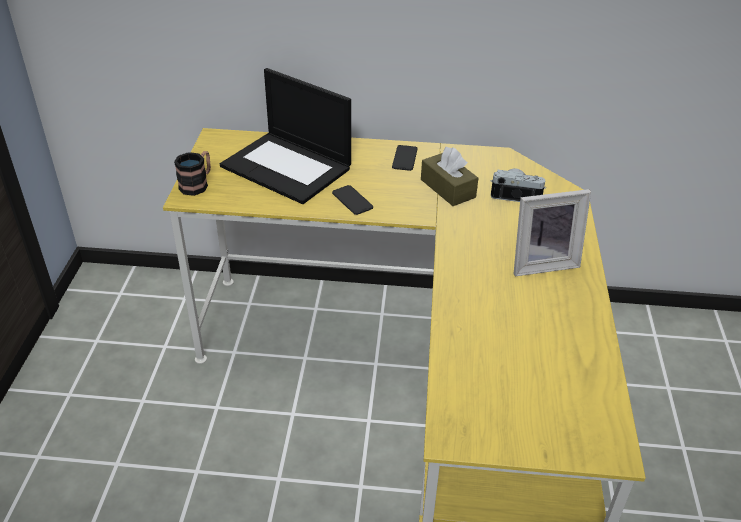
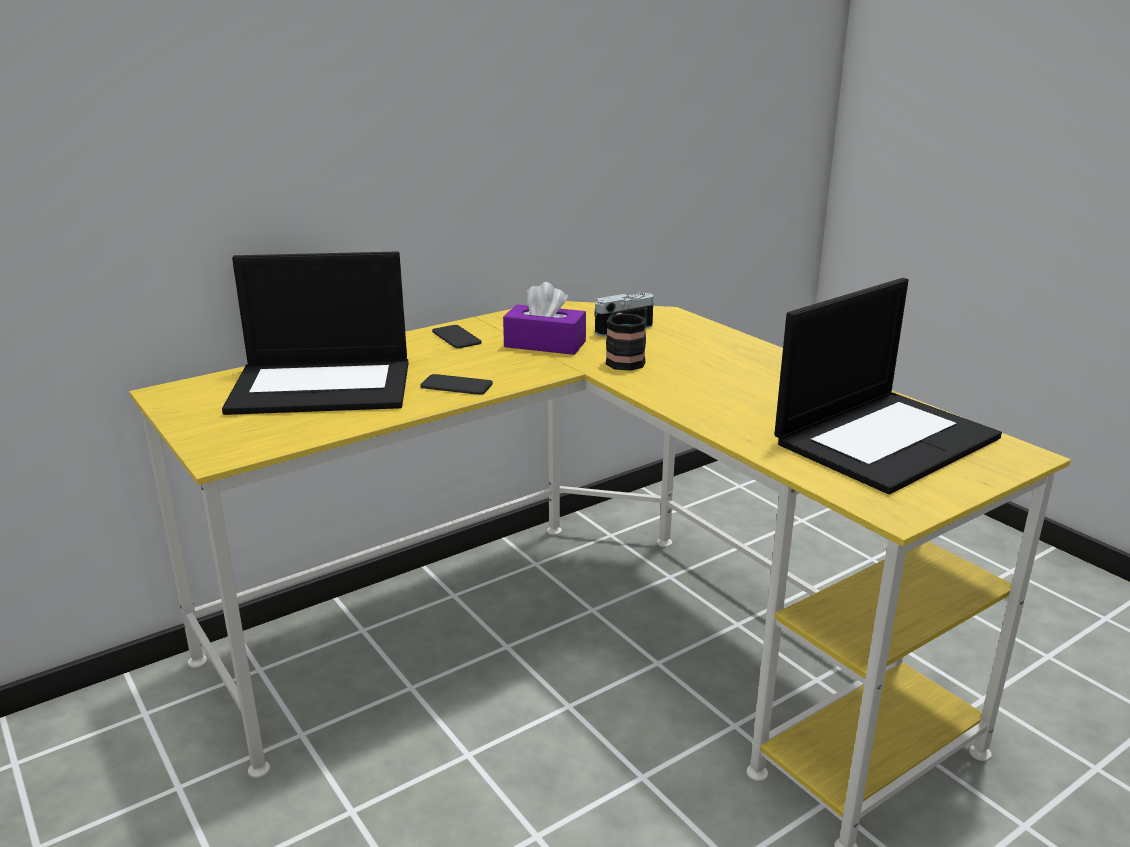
camera: 40 degrees left, 15 degrees down
(197, 184) = (216, 440): mug -> mug (623, 359)
(447, 188) = (545, 344): brown tissue box -> purple tissue box
(539, 383) = (886, 439): none -> laptop
(542, 262) = (730, 362): picture frame -> none

